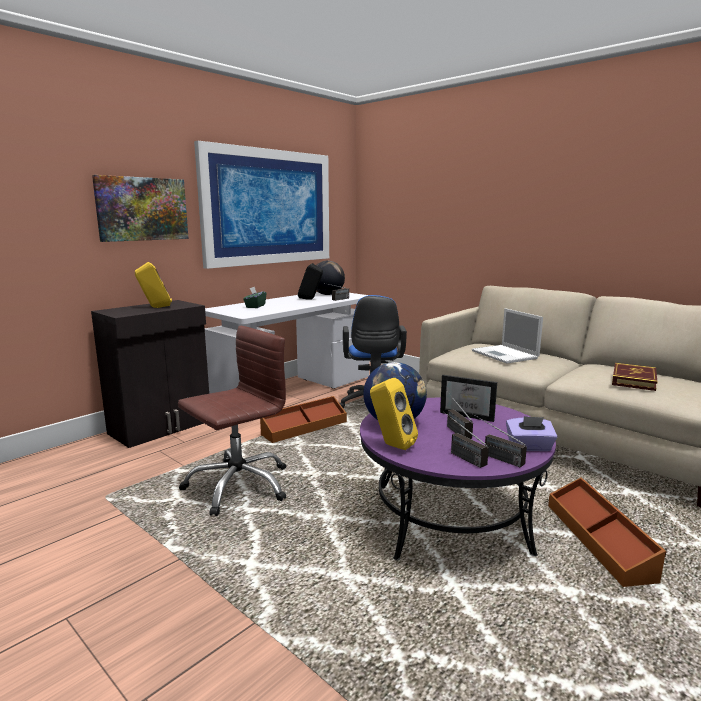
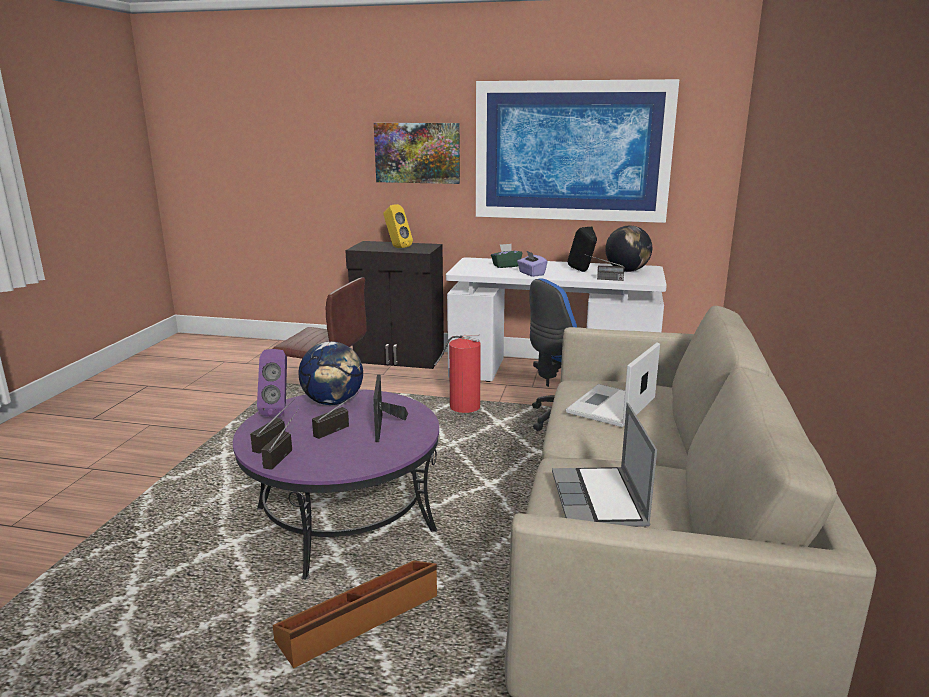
camera: 60 degrees right, 5 degrees up
(304, 428) = (463, 407): brown storage box -> fire extinguisher
(391, 445) = (278, 411): yellow speaker -> purple speaker
(529, 447) = (317, 467): purple tissue box -> purple tissue box (531, 274)
(633, 380) = (600, 500): book -> laptop

